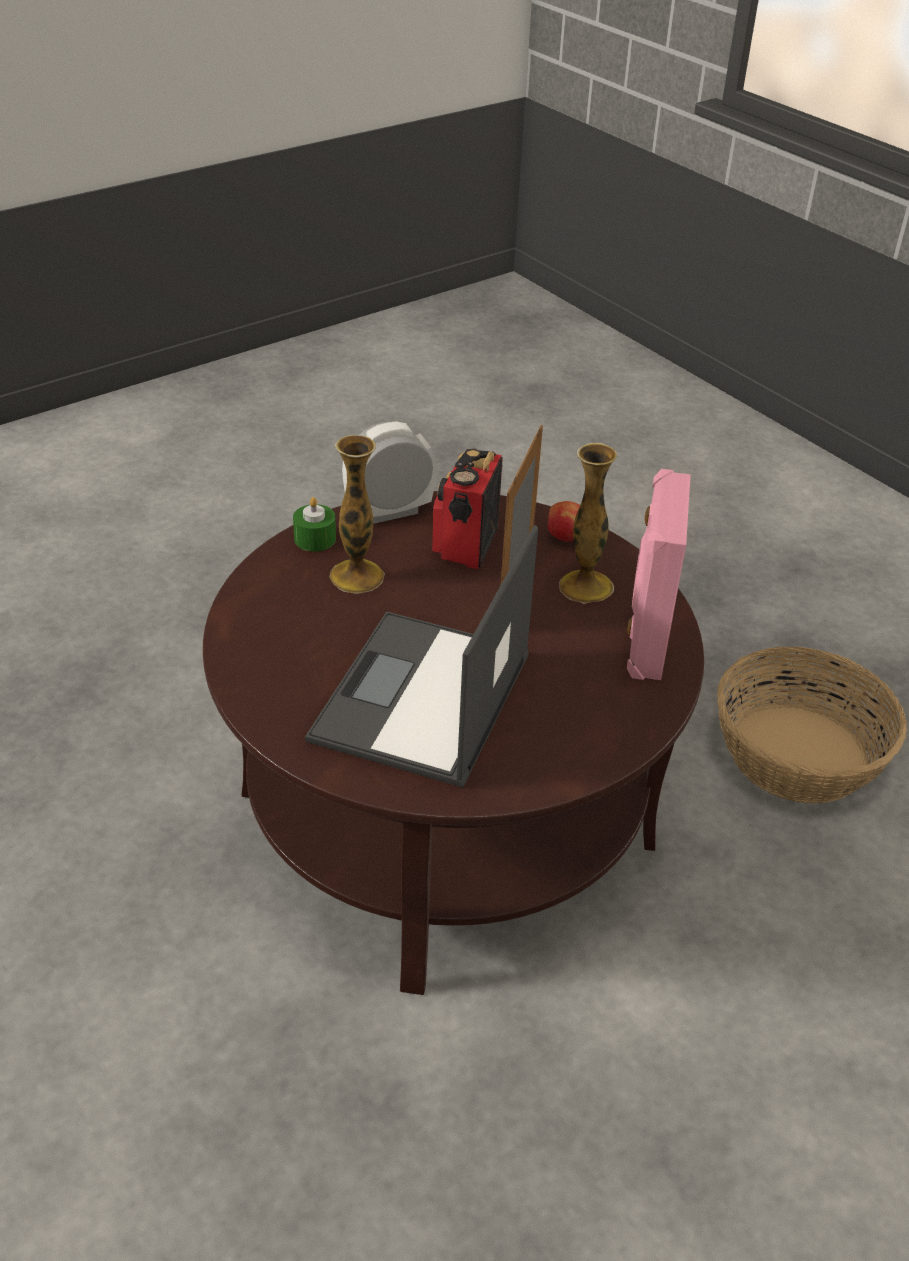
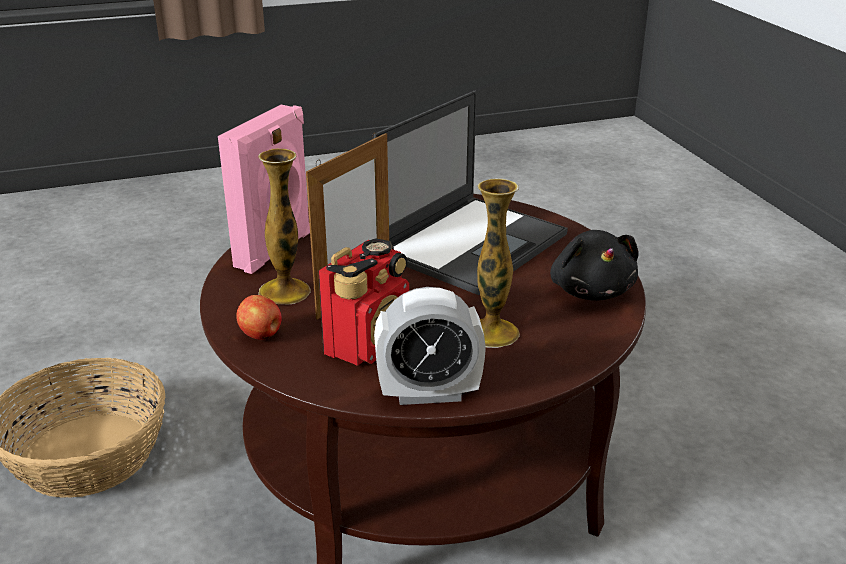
camera: 160 degrees left, 10 degrees down
(264, 649) = (591, 290): none -> black plush toy
(315, 539) = (524, 377): green candle -> none

